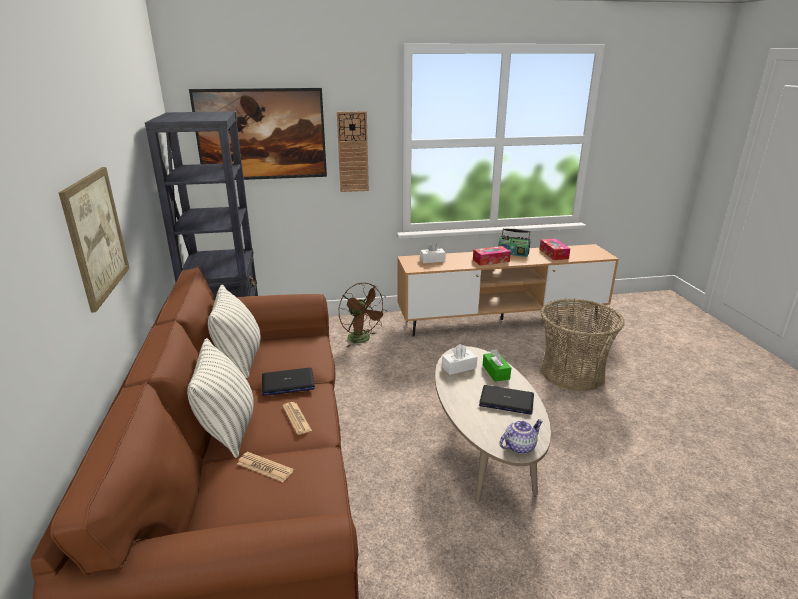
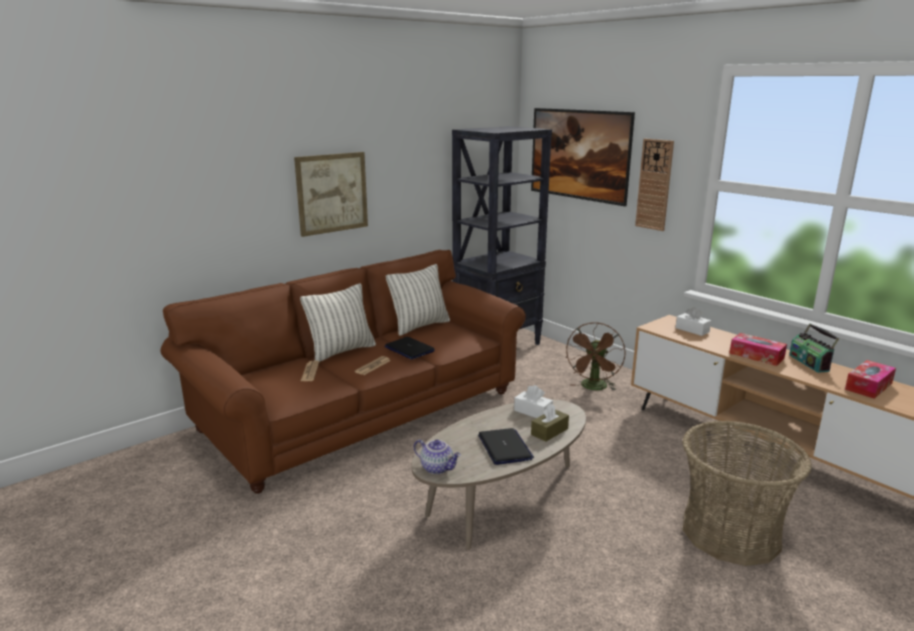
camera: 60 degrees right, 5 degrees down
(496, 372) = (549, 431): green tissue box -> brown tissue box

